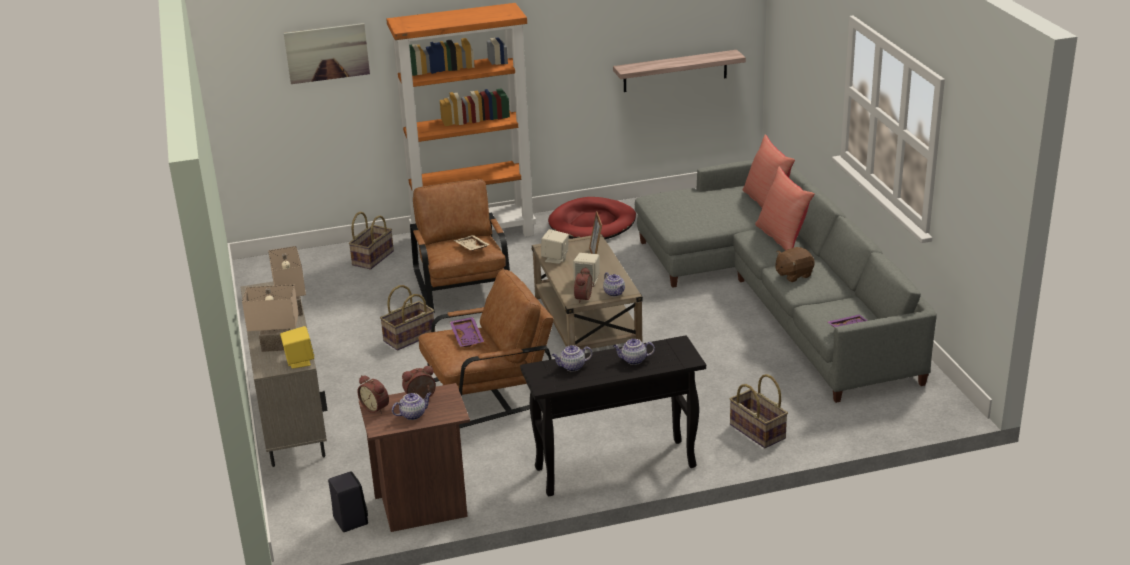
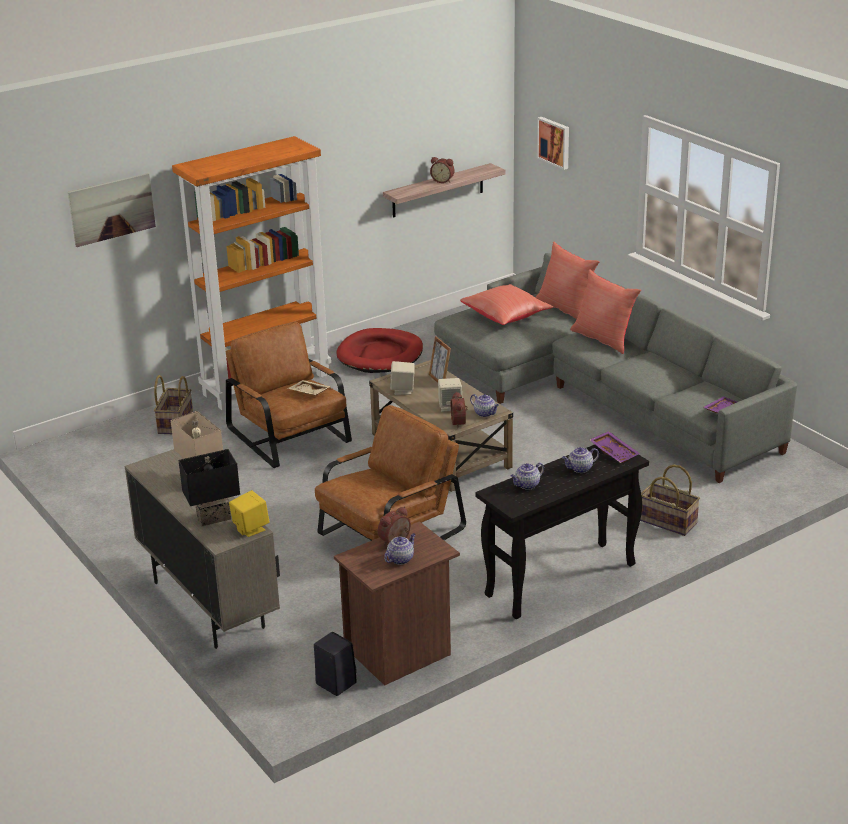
camera: 20 degrees left, 0 degrees up
(276, 347) = (213, 519): beige table lamp -> black table lamp
(376, 407) = (357, 559): alarm clock -> alarm clock (443, 181)
(409, 338) = (271, 495): basket -> none
(468, 337) = (369, 479): purple tray -> purple tray (614, 452)
(702, 203) = (506, 317): none -> red pillow
(791, 35) = (554, 142): none -> picture
(793, 275) = (638, 370): brown plush toy -> none

